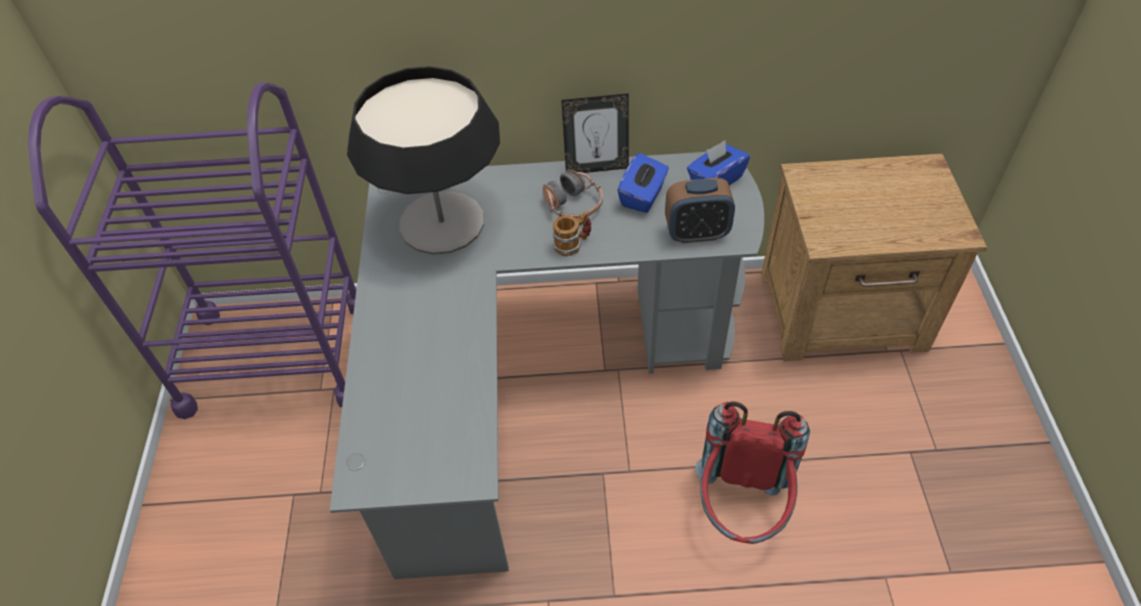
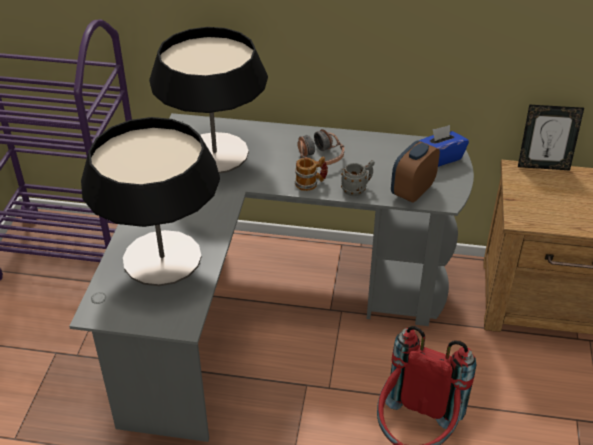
camera: 10 degrees right, 10 degrees down
(419, 387) = (162, 258): none -> table lamp
(596, 167) = (347, 135): picture frame -> picture frame (543, 166)
(631, 242) = (357, 189): none -> grey mug
(643, 196) = (377, 160): blue tissue box -> none
(696, 233) = (412, 191): alarm clock -> alarm clock turned 120 degrees clockwise

